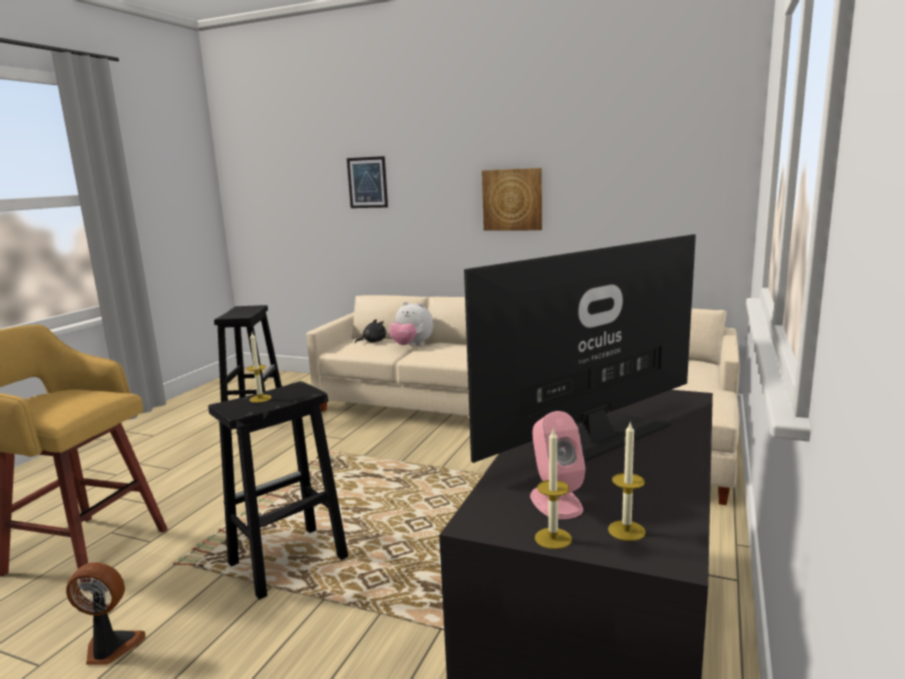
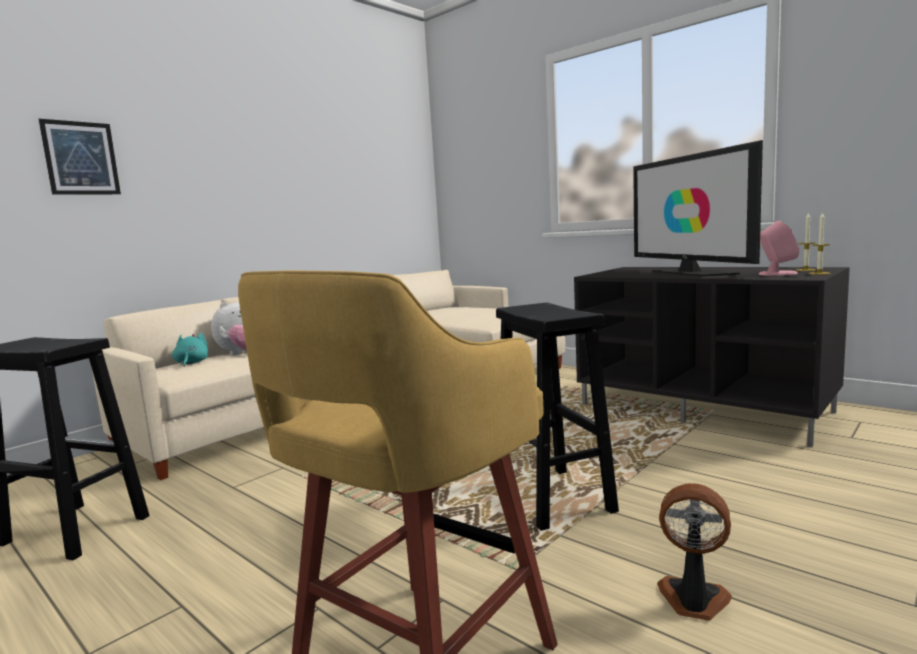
camera: 70 degrees left, 5 degrees down
(110, 648) = (693, 601): fan -> fan turned 90 degrees clockwise
(260, 398) = (541, 313): candle -> none
(373, 341) = (191, 363): black plush toy -> turquoise plush toy
(512, 199) = (277, 188): picture -> none

